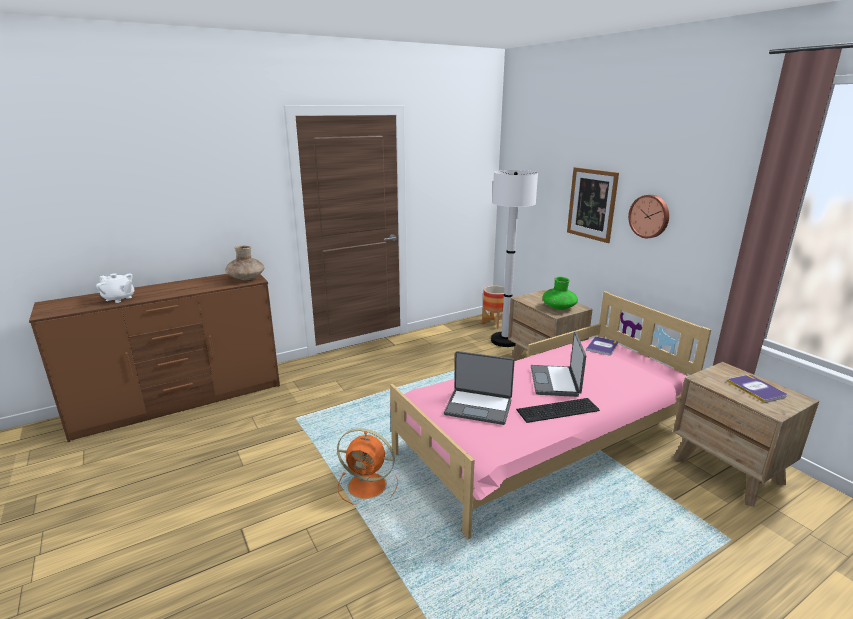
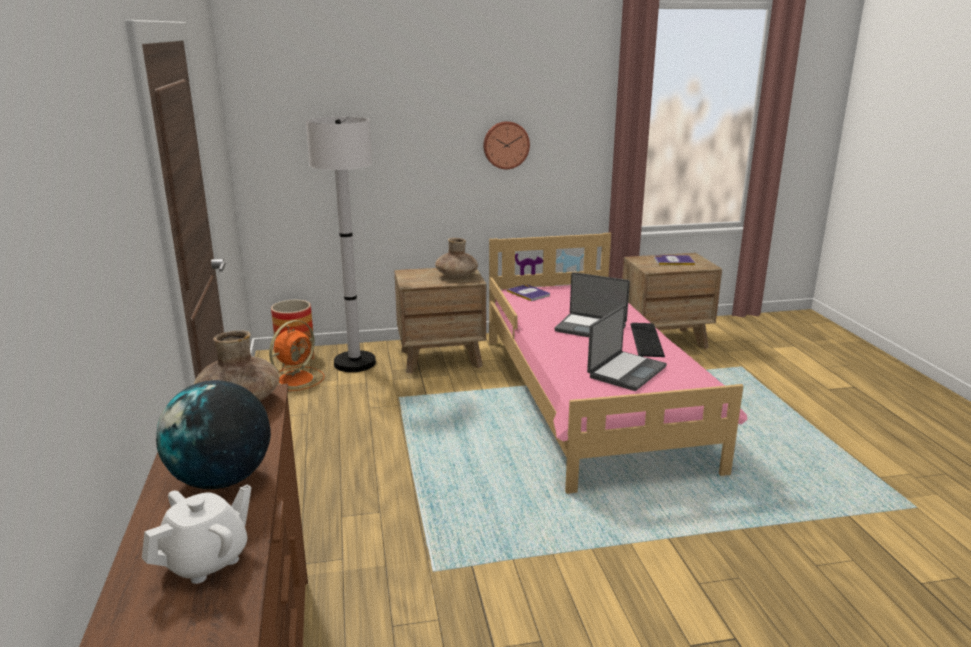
camera: 70 degrees left, 0 degrees up
(176, 289) = (222, 480): none -> globe
(369, 486) = (631, 523): orange fan -> orange fan (297, 378)
(559, 307) = (457, 276): green vase -> brown vase
(592, 204) = (425, 146): picture -> none

